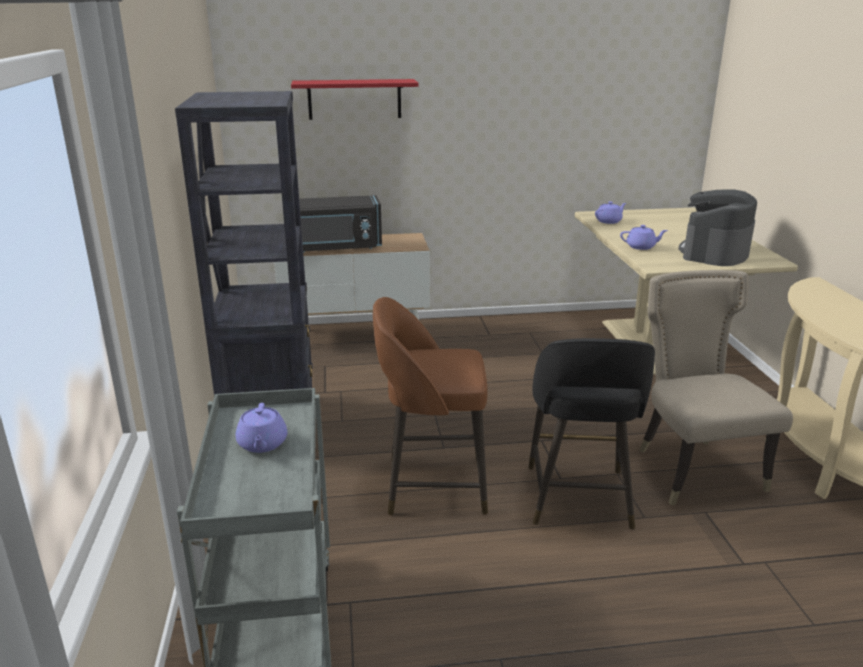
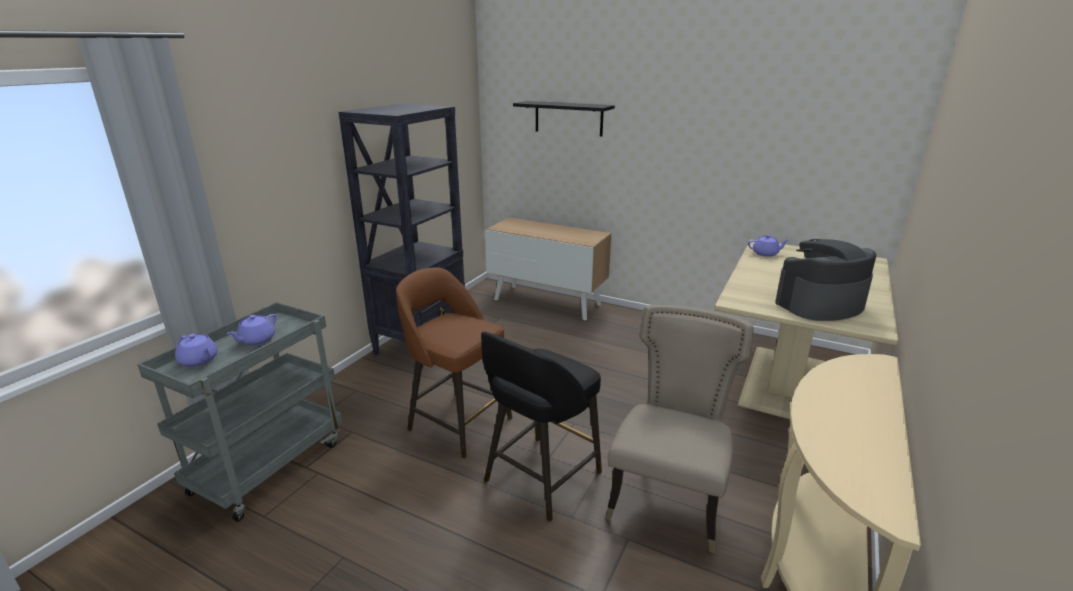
camera: 35 degrees right, 0 degrees up
(334, 248) = (532, 231): black microwave -> none
(354, 99) = (568, 118): red shelf -> black shelf
(641, 247) = (753, 282): purple teapot -> purple teapot (199, 360)

